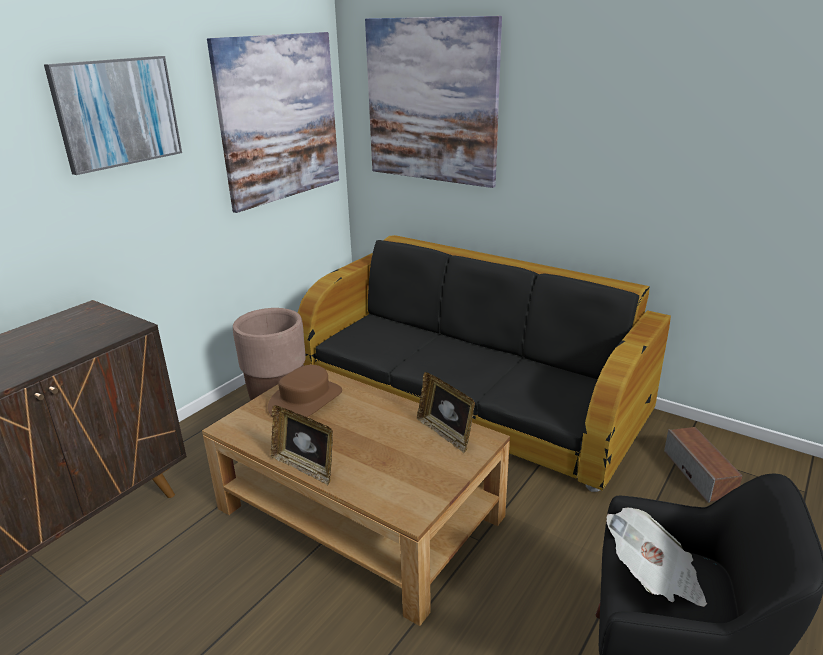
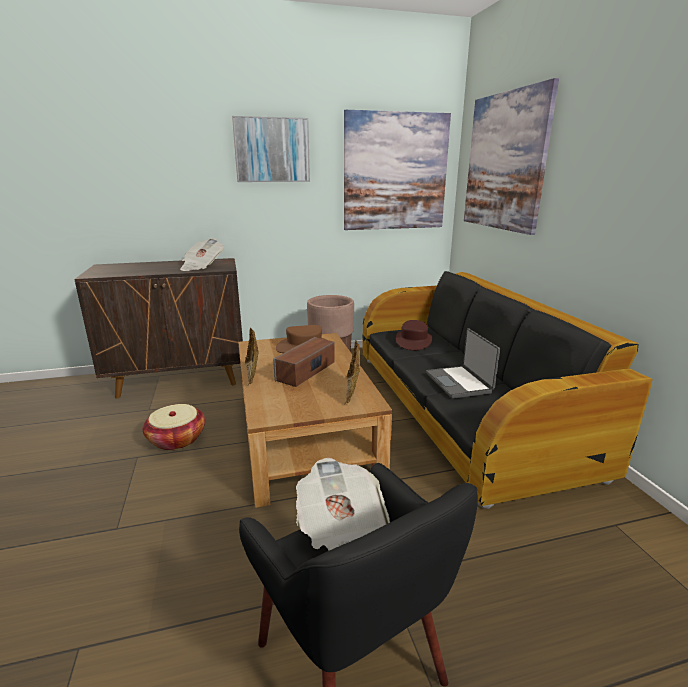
camera: 40 degrees right, 5 degrees down
(83, 335) = (202, 267): none -> newspaper
(203, 615) = (177, 439): none -> basket
(381, 339) = (413, 341): none -> brown hat
(491, 374) = (459, 383): none -> laptop
(699, 473) = (611, 550): speaker -> speaker (306, 371)

